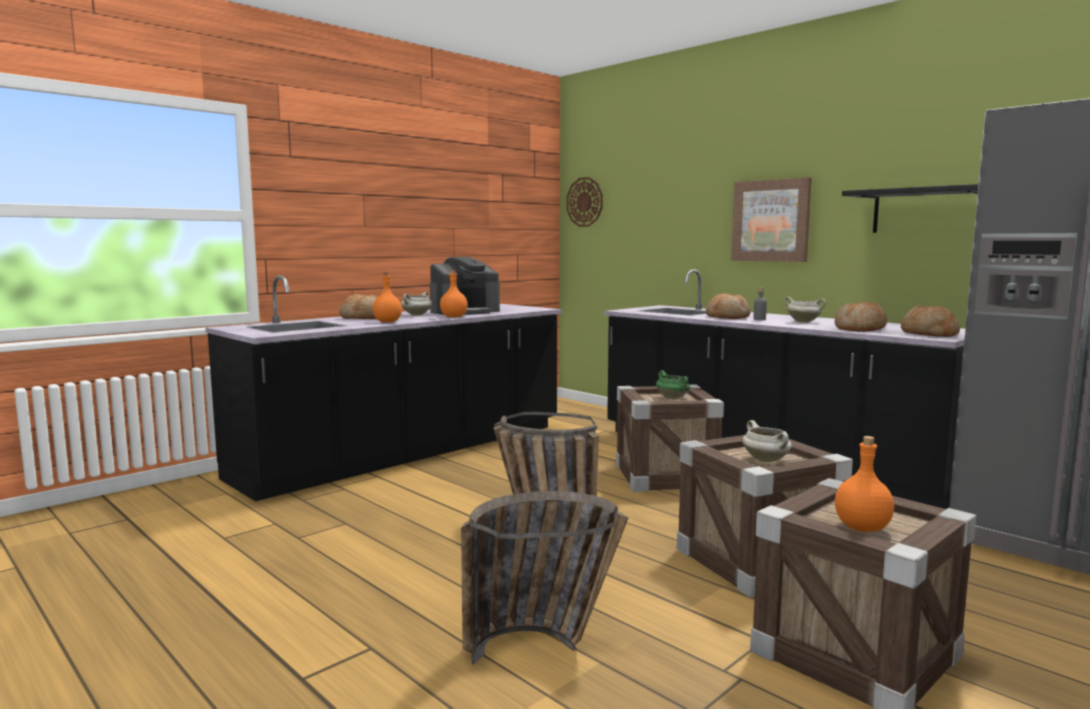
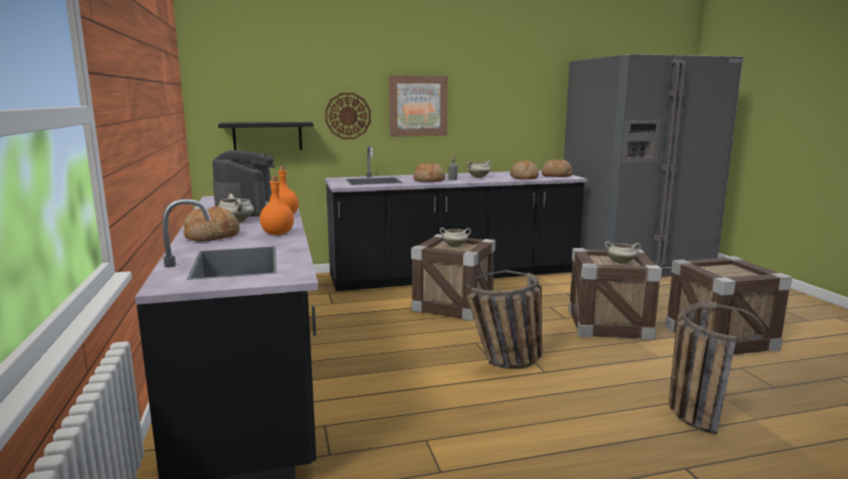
camera: 60 degrees left, 5 degrees up
(584, 202) = (220, 83): wall clock -> wall clock (348, 116)
(673, 398) = (455, 246): green cooking pot -> white cooking pot
(862, 528) = (738, 275): orange bottle -> none
(925, 211) = (516, 101): black shelf -> black shelf (267, 136)

